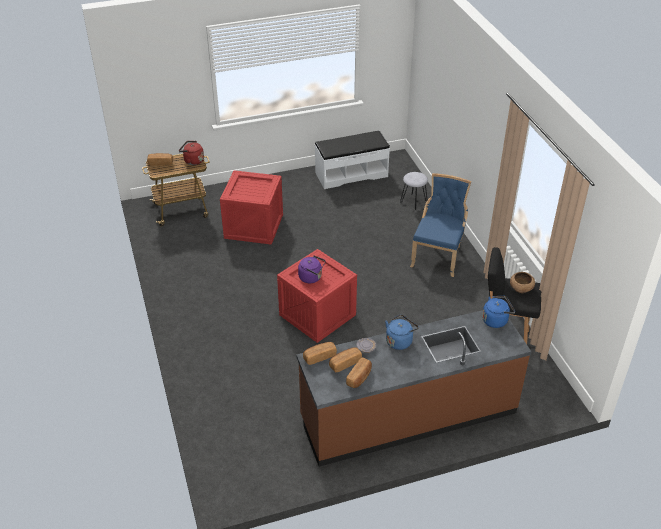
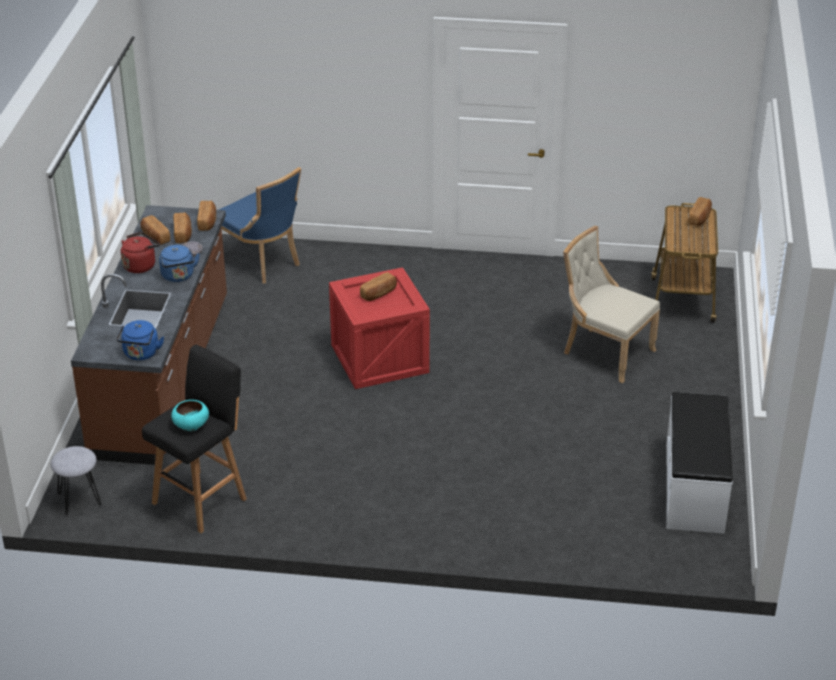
camera: 115 degrees right, 5 degrees down
(192, 161) = (691, 243): red kettle -> red kettle (141, 265)
(253, 226) = (604, 352): crate -> beige chair
(311, 277) = (379, 294): purple kettle -> bread
(413, 202) = (574, 533): grey stool -> grey stool (79, 500)
(438, 255) = (419, 507): blue chair -> blue chair (262, 262)
(521, 288) = (190, 425): brown bowl -> turquoise bowl

